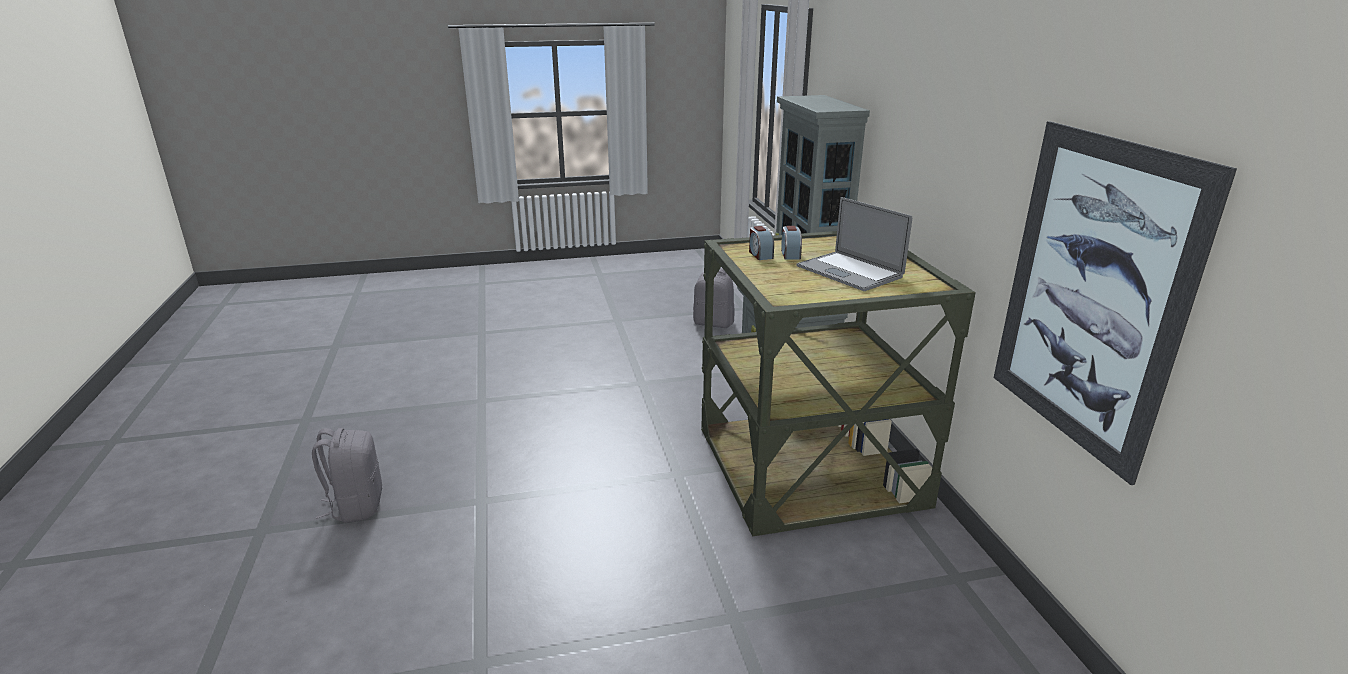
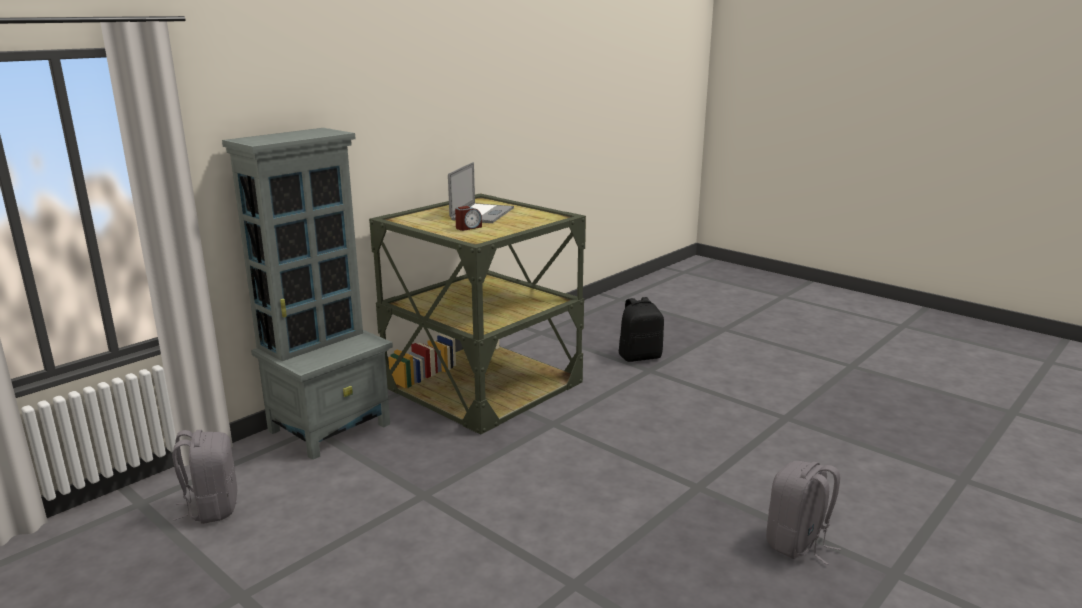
camera: 125 degrees left, 5 degrees down
(760, 254) = (482, 233): alarm clock -> none
(789, 637) = (640, 356): none -> black backpack
(1090, 295) = (529, 152): picture -> none

